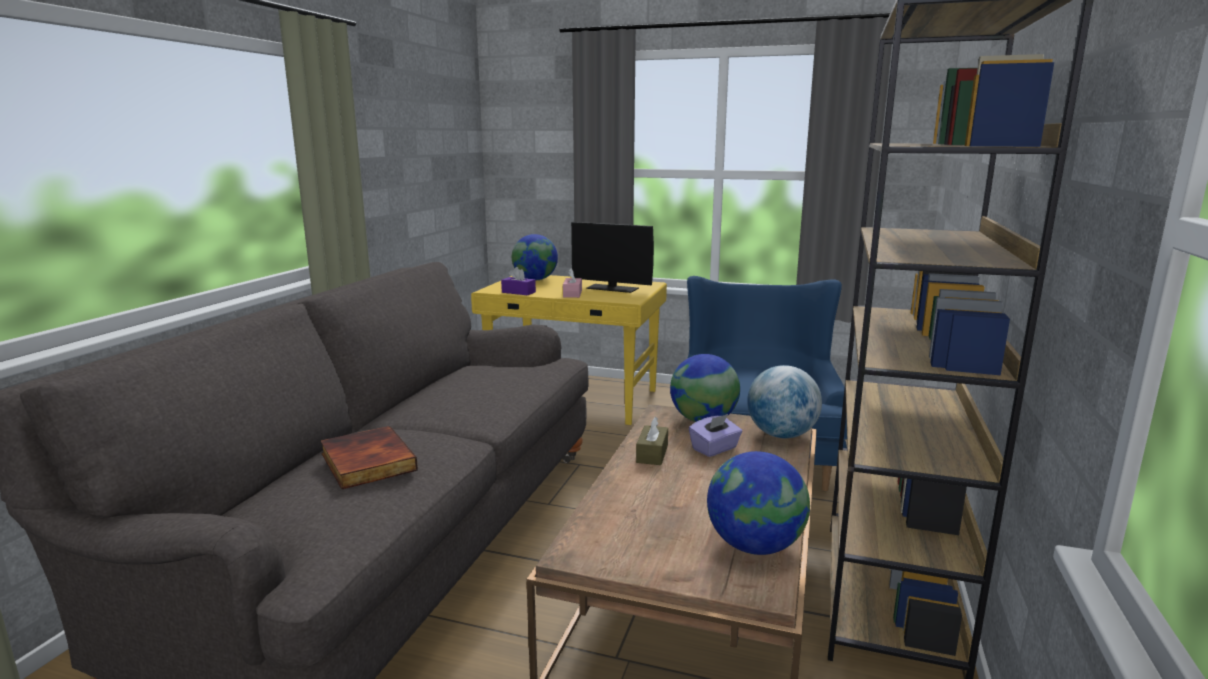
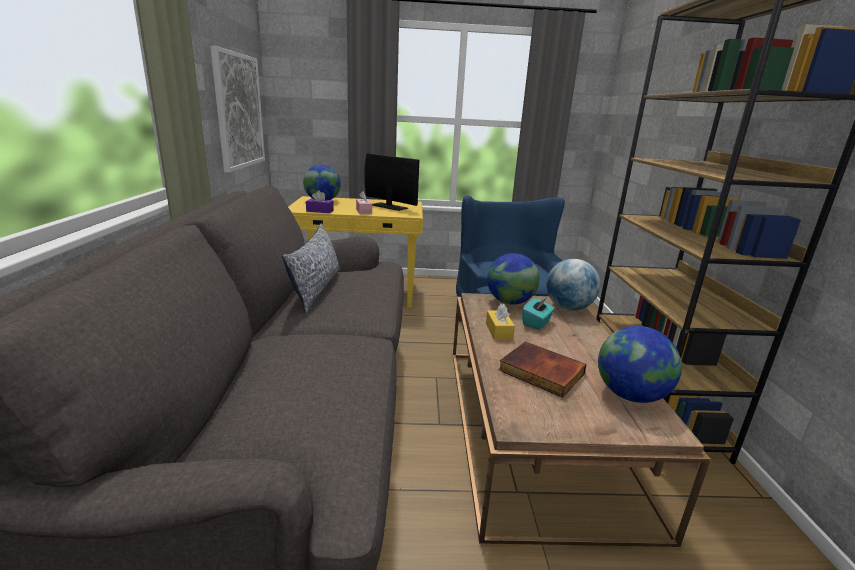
camera: 20 degrees left, 5 degrees up
(366, 462) = (307, 371): book -> book (540, 372)
(435, 175) = (239, 111): none -> picture
(453, 382) = (316, 288): none -> pillow
(612, 288) = (389, 206): monitor -> monitor turned 150 degrees counterclockwise
(652, 454) = (498, 332): brown tissue box -> yellow tissue box
(715, 449) = (536, 323): purple tissue box -> turquoise tissue box

